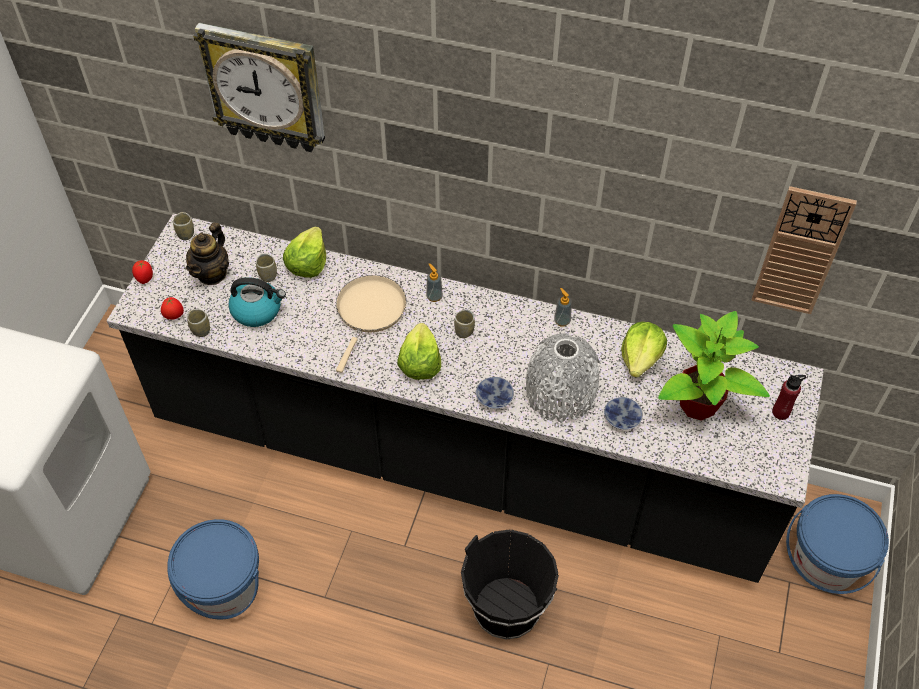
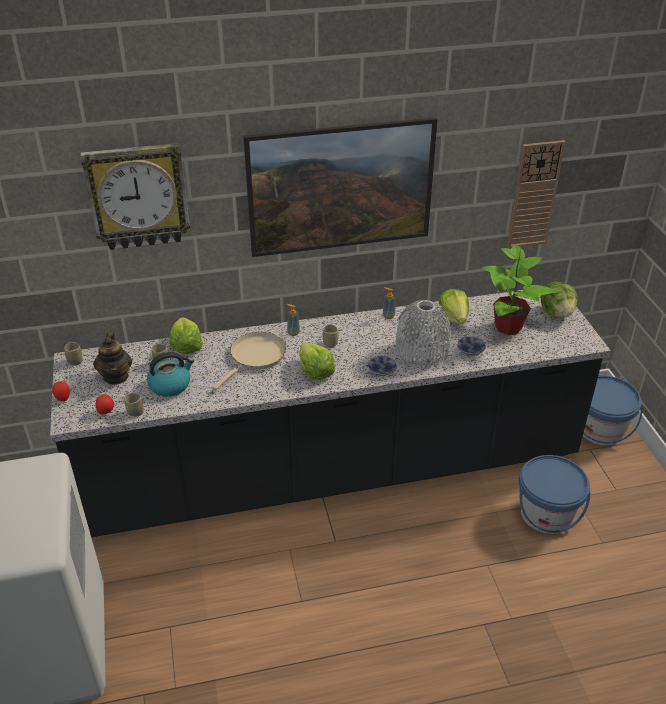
camera: 30 degrees left, 15 degrees down
(223, 587) = (218, 632): blue bucket -> blue bucket (546, 514)
(369, 312) = (255, 356): beige frying pan -> beige frying pan turned 45 degrees clockwise
(506, 609) = (434, 546): black bucket -> none
(517, 187) = (340, 216): none -> picture
(781, 412) = (557, 313): red bottle -> lettuce

